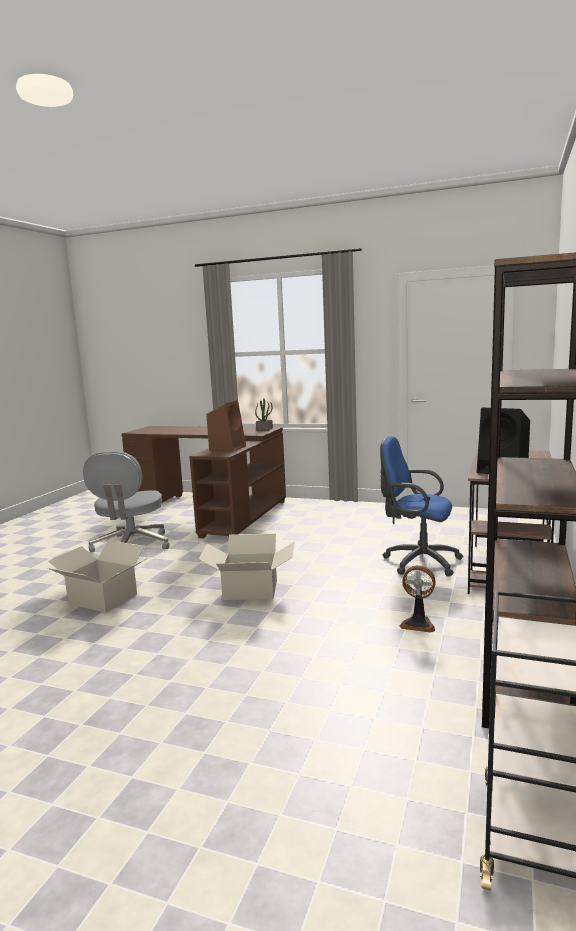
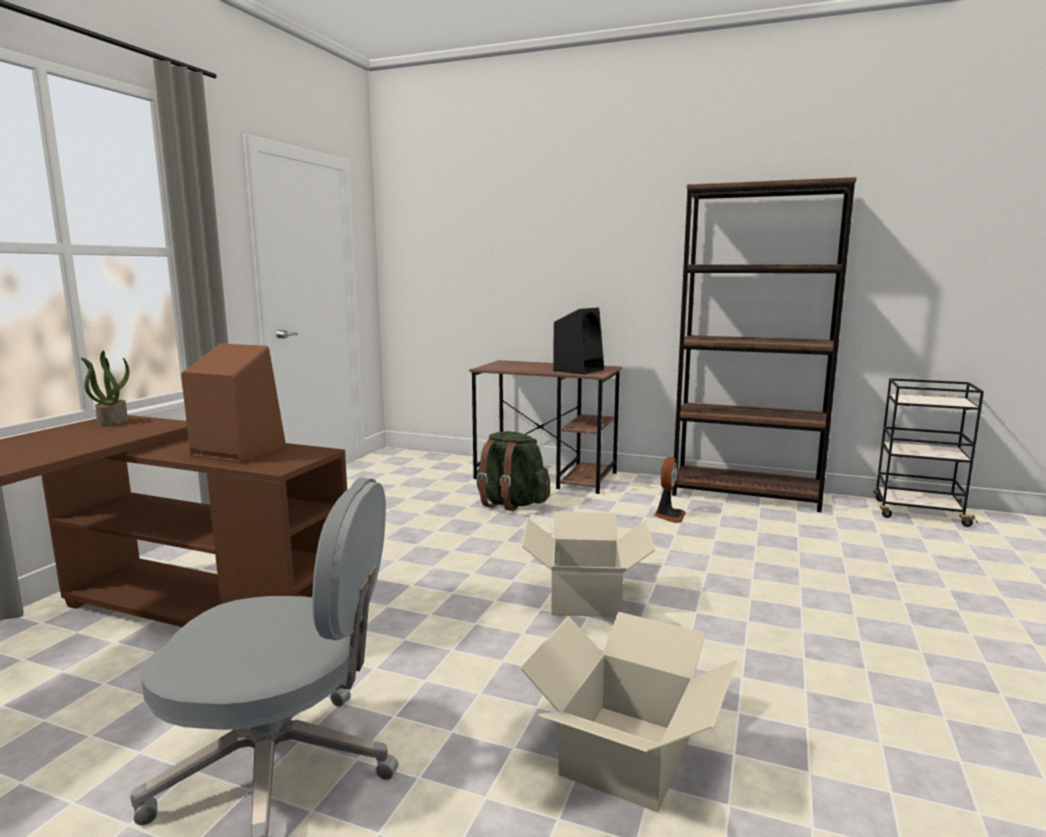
camera: 90 degrees left, 0 degrees up
(417, 562) = (511, 504): blue office chair -> green backpack

